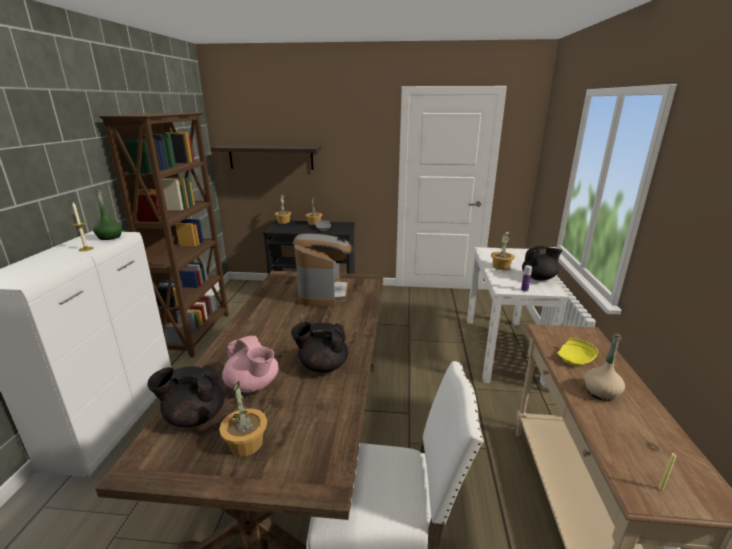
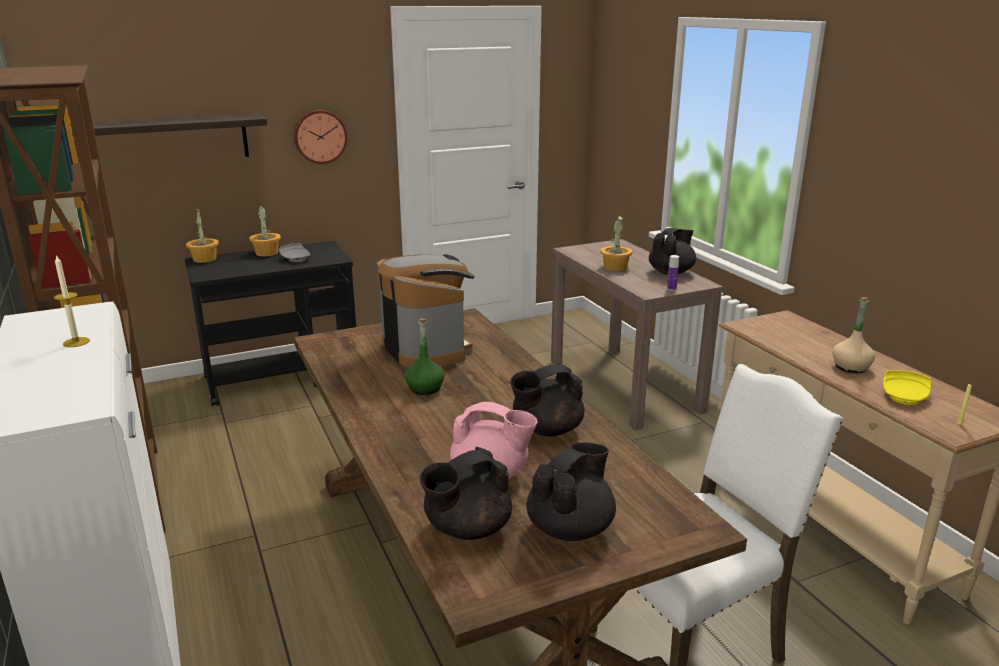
camera: 30 degrees left, 0 degrees up
(110, 237) = (75, 318): green bottle -> green bottle (425, 388)
(247, 443) = (571, 528): potted plant -> black teapot
(352, 162) = (320, 136): none -> wall clock
(502, 349) = (624, 385): white console table -> brown console table
(575, 359) = (801, 345): yellow plate -> yellow plate (905, 397)

